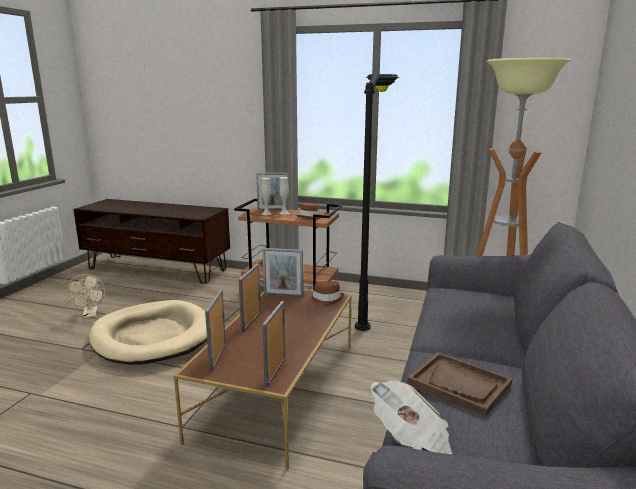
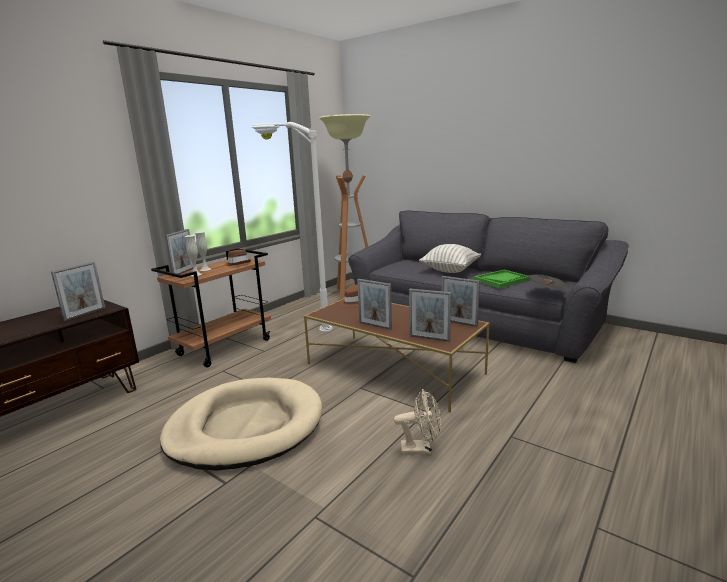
camera: 70 degrees left, 0 degrees up
(90, 315) = (118, 483): beige fan -> beige fan (421, 449)
(283, 295) = (331, 312): picture frame -> picture frame (85, 314)
(371, 307) = (295, 322): black floor lamp -> white floor lamp
(459, 385) = (502, 280): brown tray -> green tray
(482, 335) = (450, 270): none -> pillow

